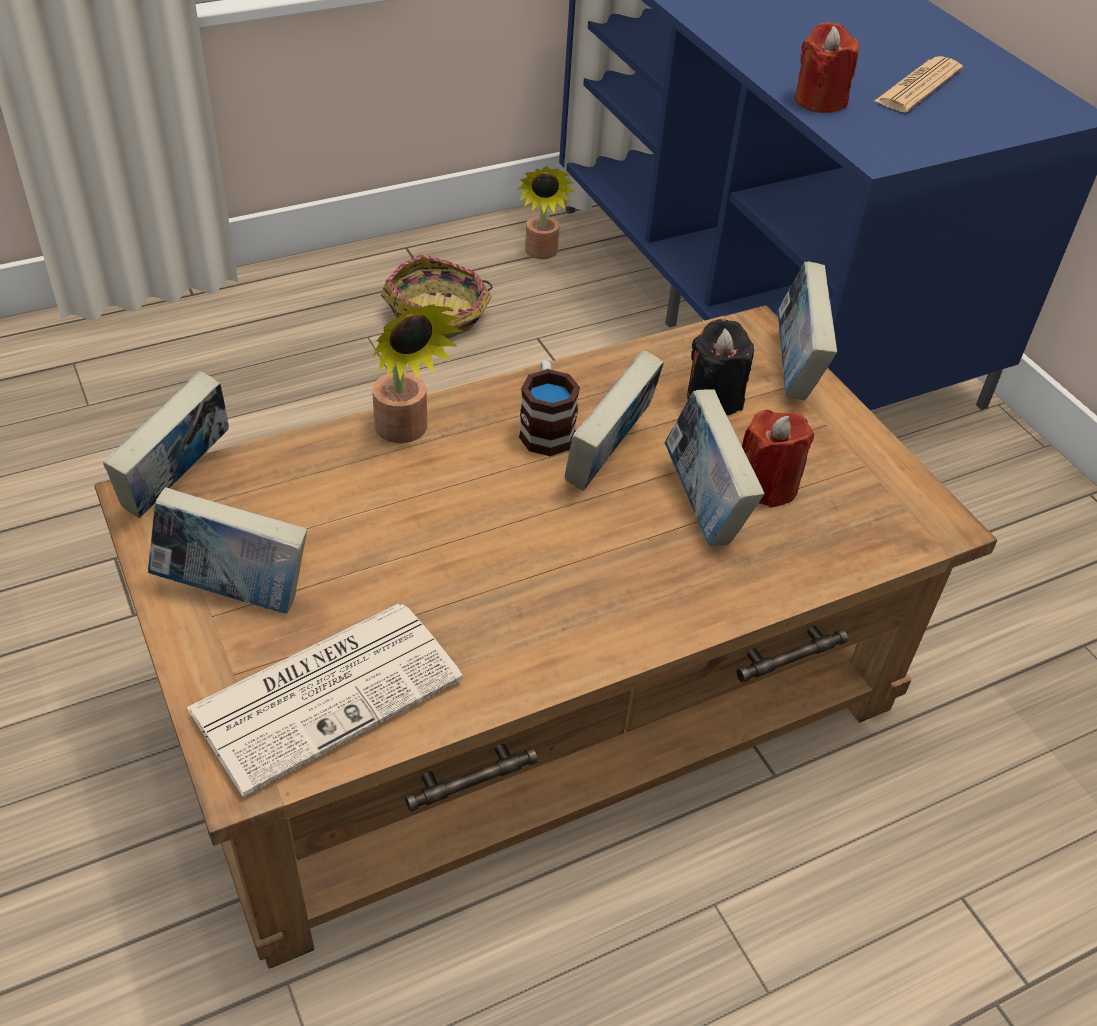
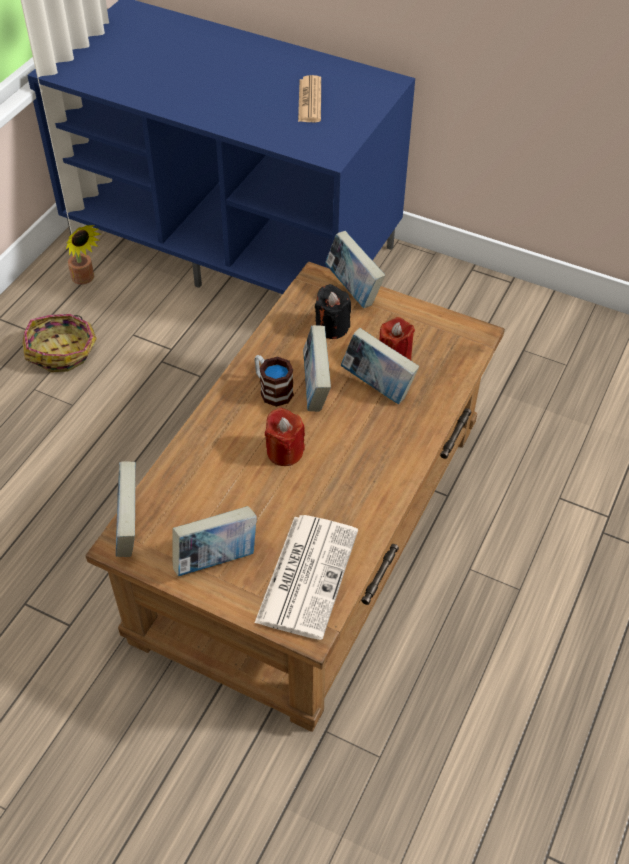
camera: 35 degrees left, 5 degrees up
(406, 432) = (209, 432): potted plant -> none
(819, 101) = (273, 134): red candle -> red candle (284, 452)

